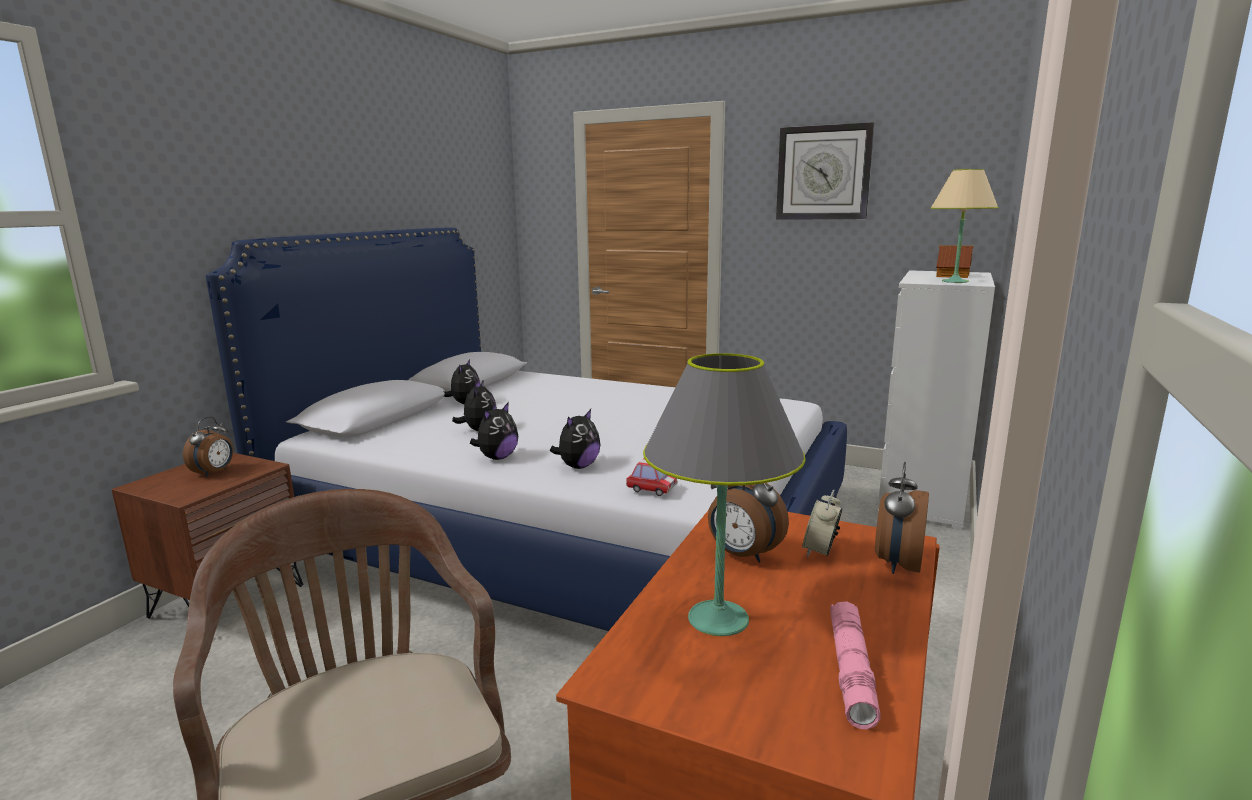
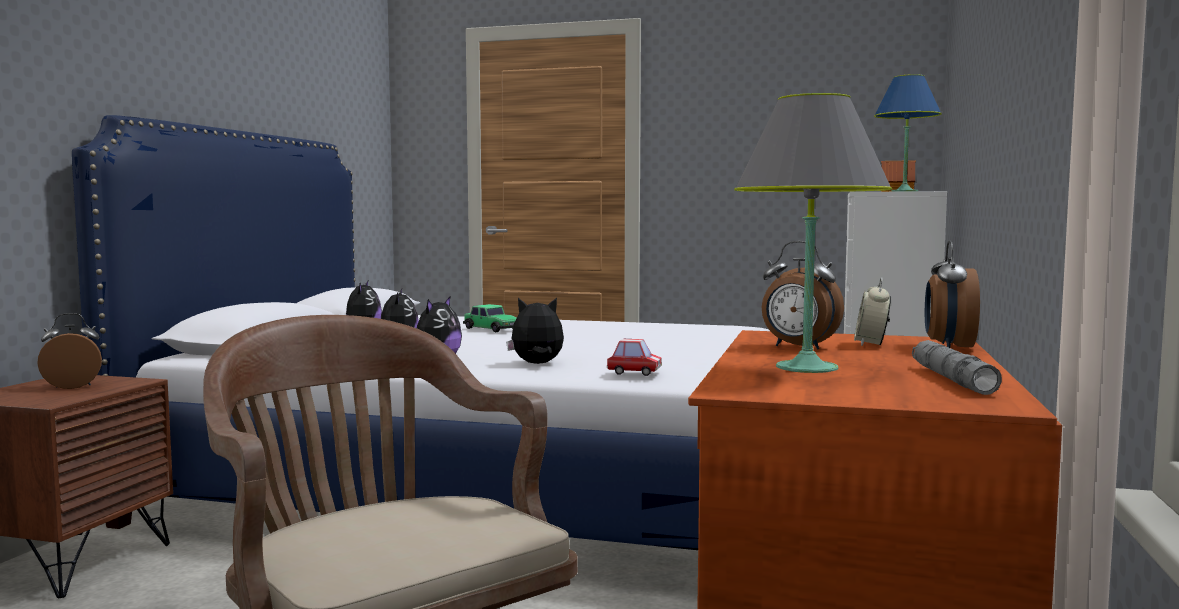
camera: 10 degrees left, 10 degrees down
(214, 472) = (73, 386): alarm clock -> alarm clock turned 120 degrees counterclockwise
(572, 400) = (492, 329): none -> toy car
(578, 466) = (537, 364): plush toy -> plush toy turned 120 degrees counterclockwise
(823, 173) = (751, 93): wall clock -> none
(851, 670) = (952, 379): pink flashlight -> grey flashlight
(955, 281) = (904, 191): beige table lamp -> blue table lamp

